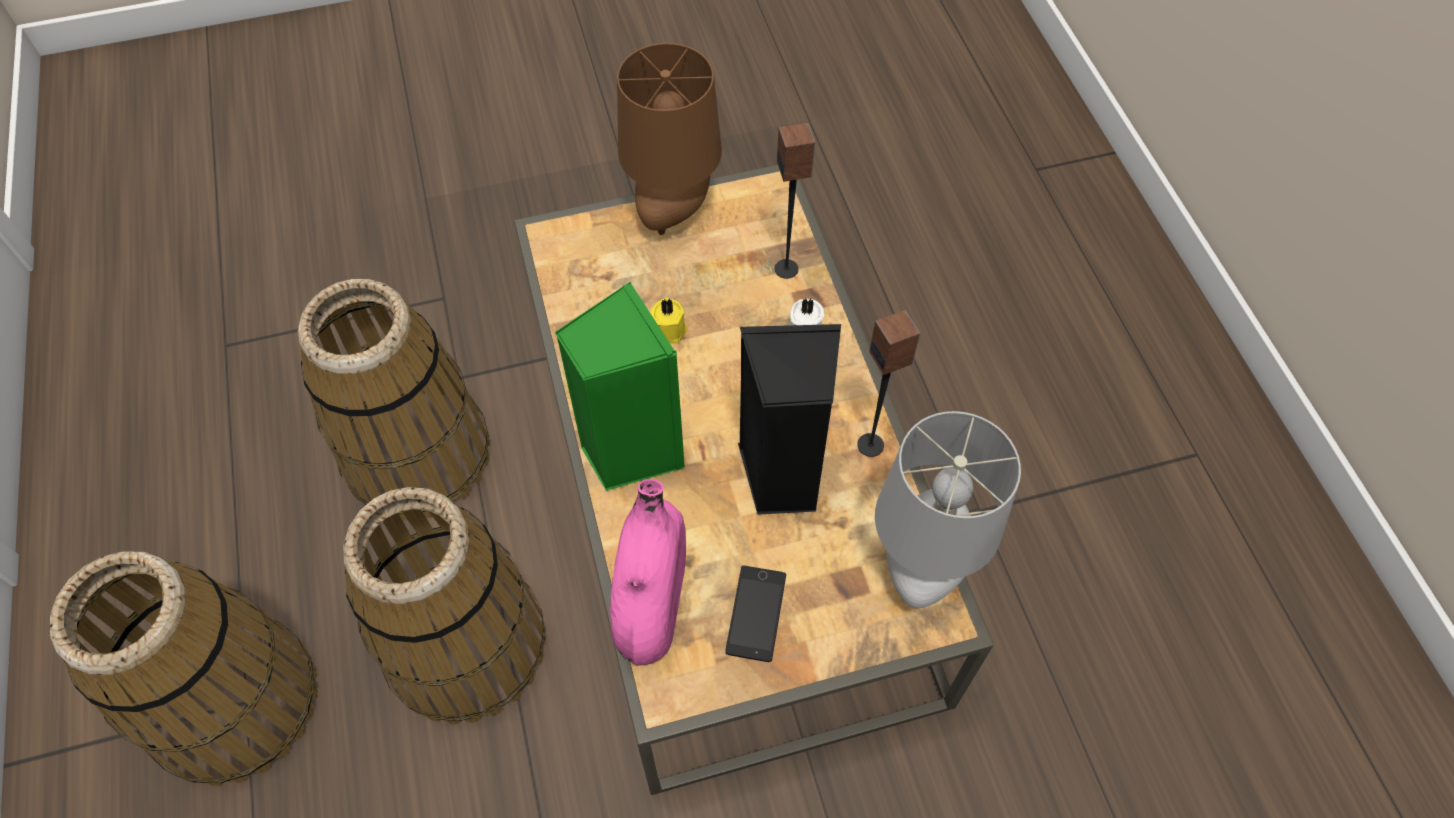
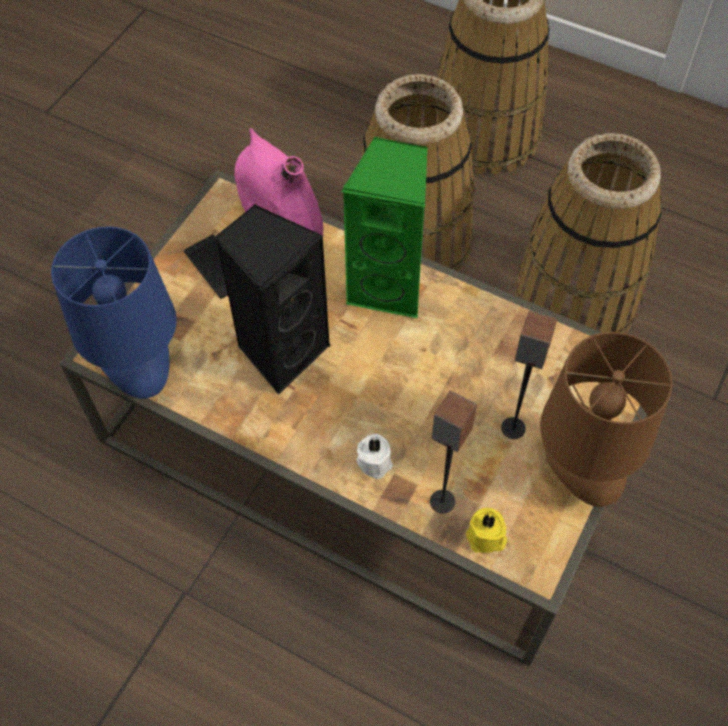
camera: 135 degrees right, 0 degrees up
(668, 328) = (465, 380): yellow candle -> yellow candle (486, 538)
(871, 445) = (244, 419): speaker -> speaker (513, 428)
(921, 564) = (142, 371): grey table lamp -> blue table lamp

